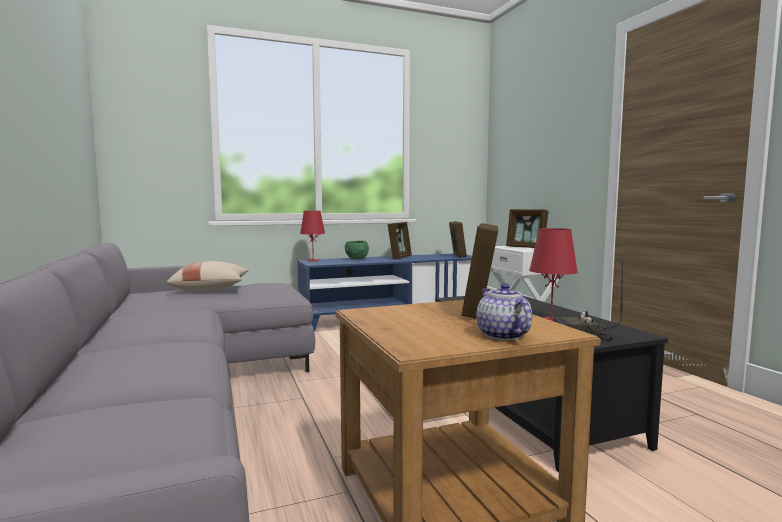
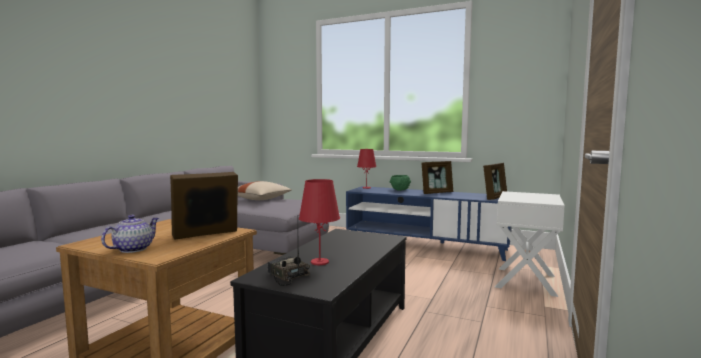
camera: 45 degrees right, 0 degrees up
(526, 247) = (532, 197): picture frame -> none

